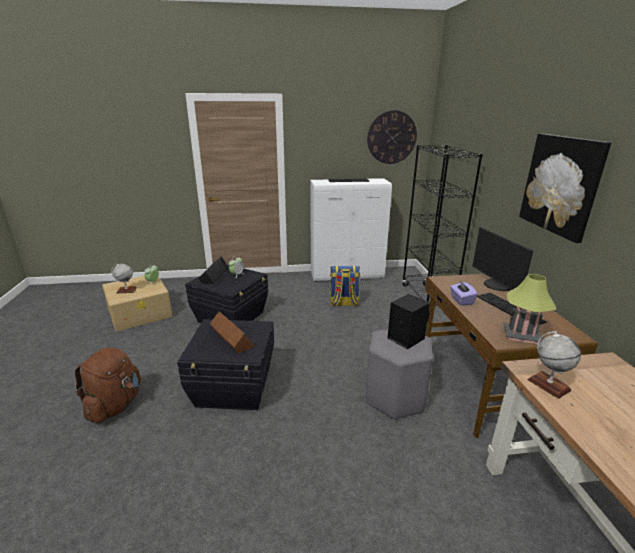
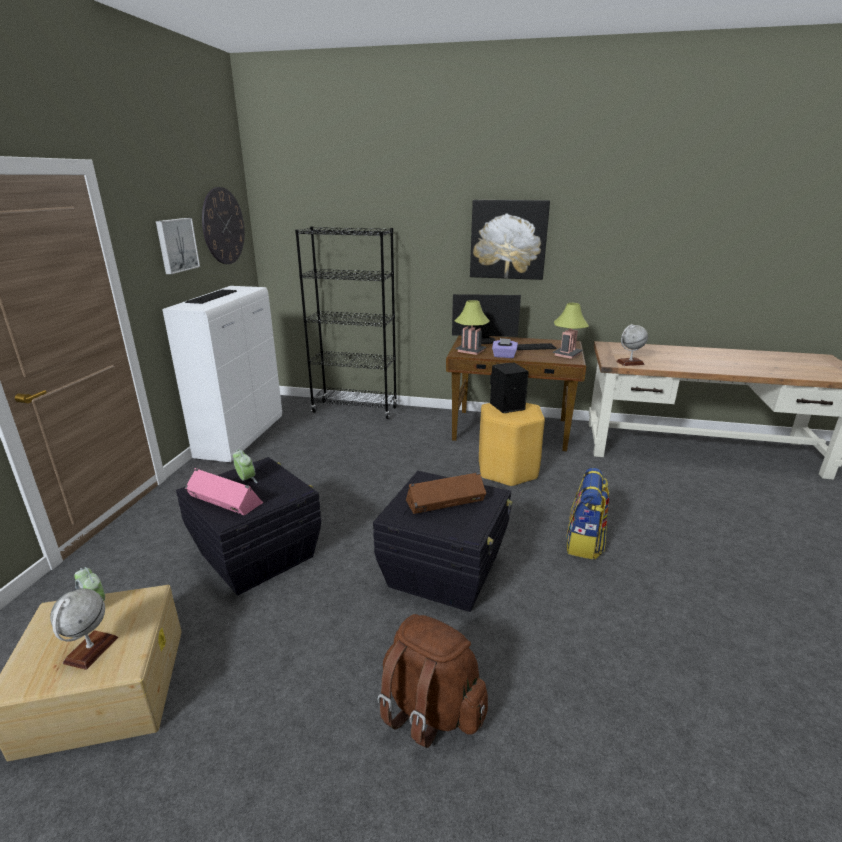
camera: 70 degrees left, 0 degrees up
(214, 275) = (223, 501): black speaker -> pink speaker
(337, 145) = (176, 245): none -> picture
(343, 303) = (314, 456): backpack -> backpack (584, 543)
(394, 397) = (507, 470): grey stool -> yellow stool
(455, 283) = (471, 351): none -> table lamp

